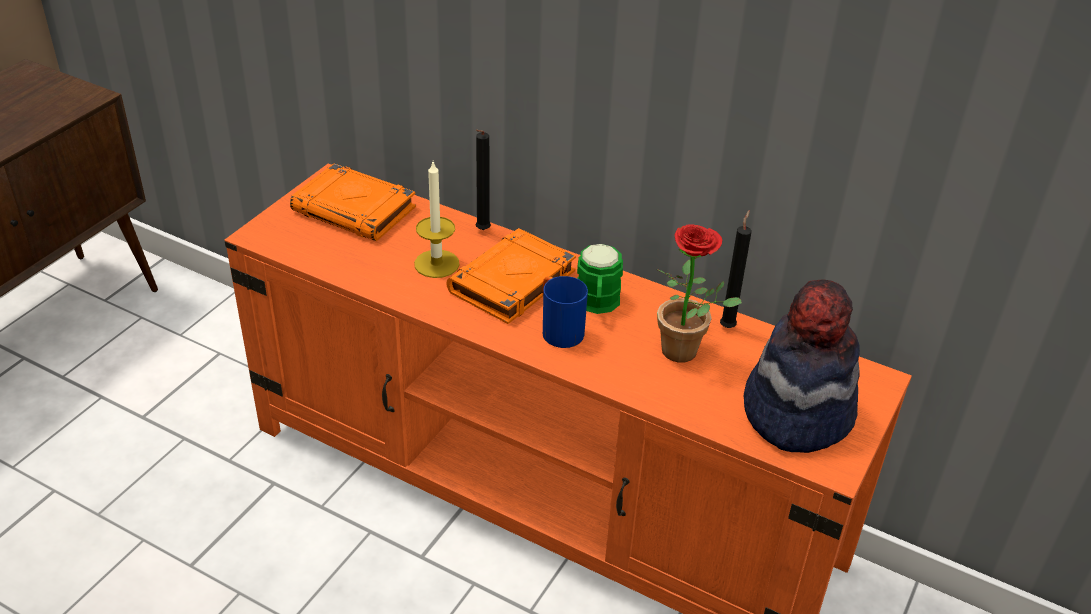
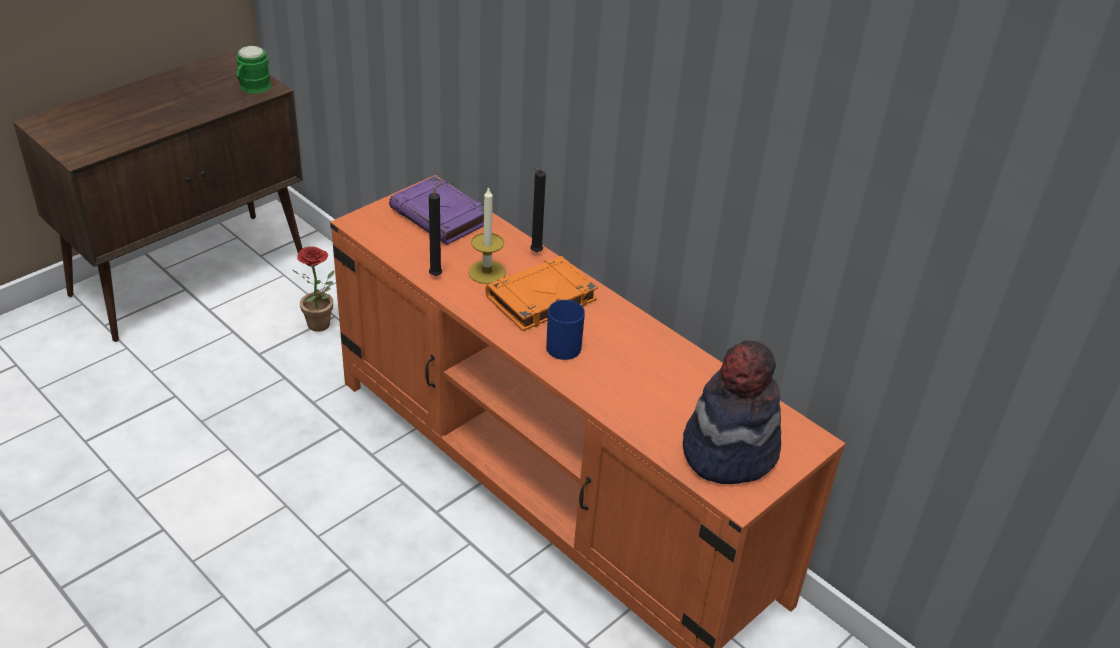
camera: 15 degrees right, 0 degrees up
(355, 210) = (441, 217): orange book -> purple book
(597, 304) = (603, 330): green mug -> green mug (252, 88)
(687, 353) = (659, 384): potted plant -> potted plant (322, 327)
(728, 326) = (704, 370): black candle -> black candle (437, 275)

